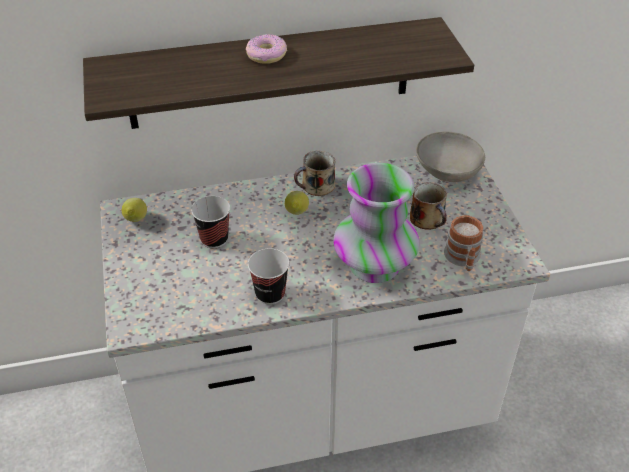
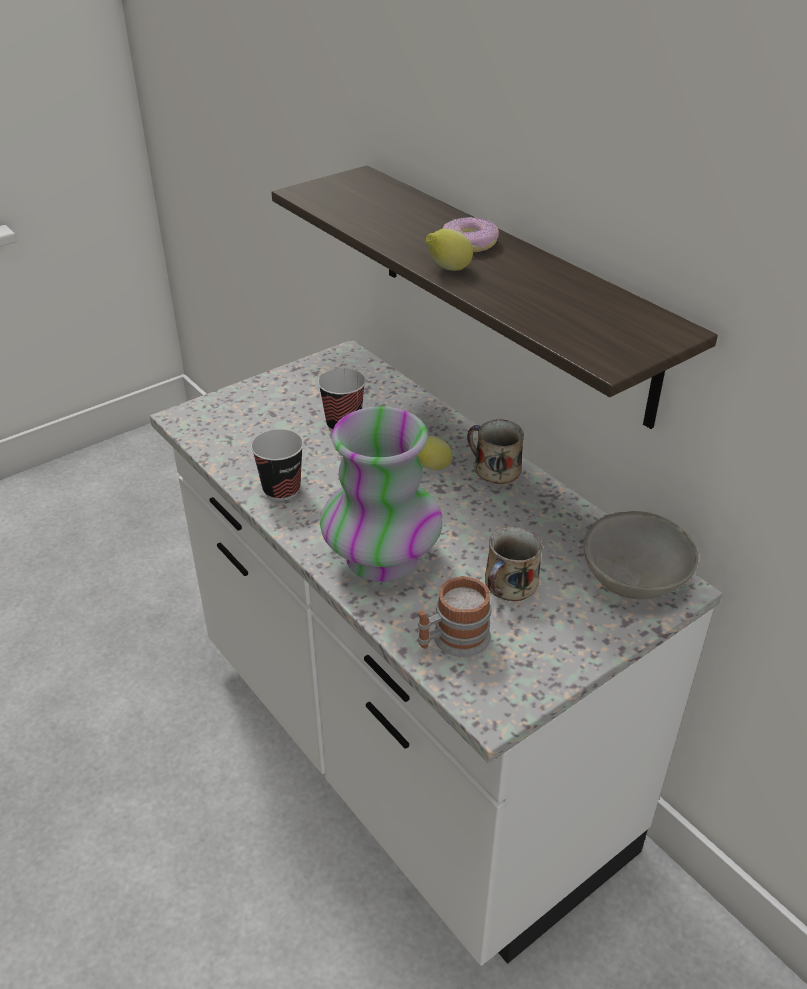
camera: 65 degrees right, 5 degrees down
(136, 221) = (336, 368): lemon -> lemon (448, 270)

